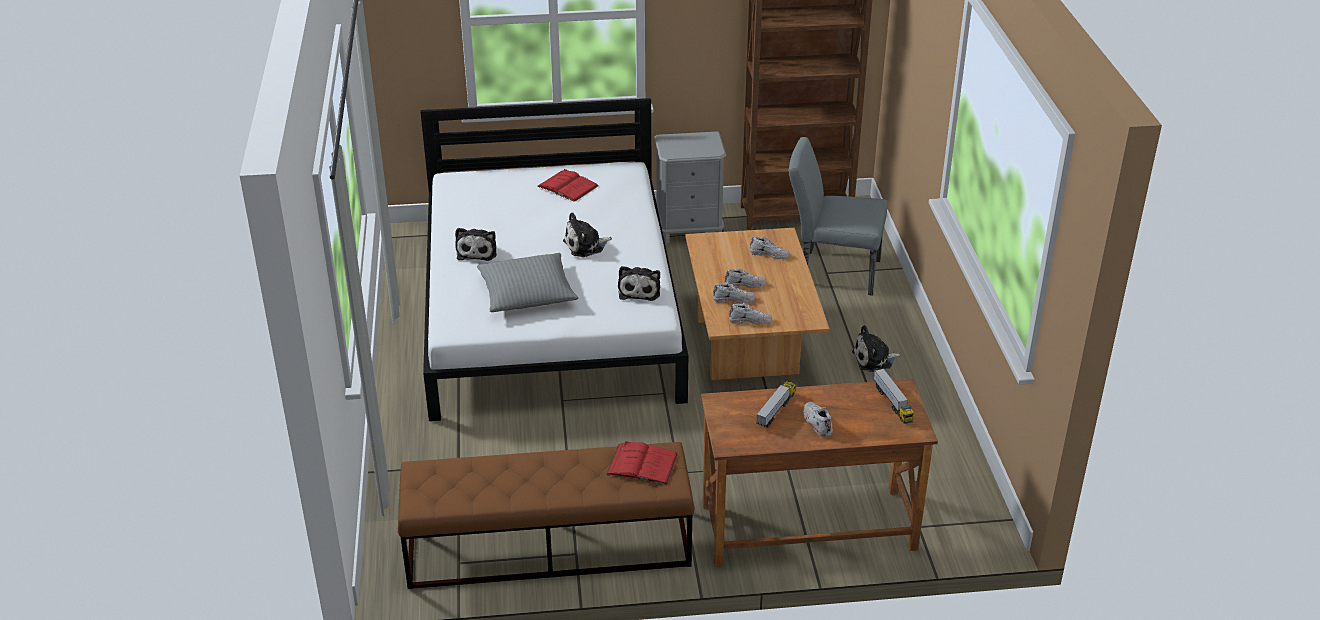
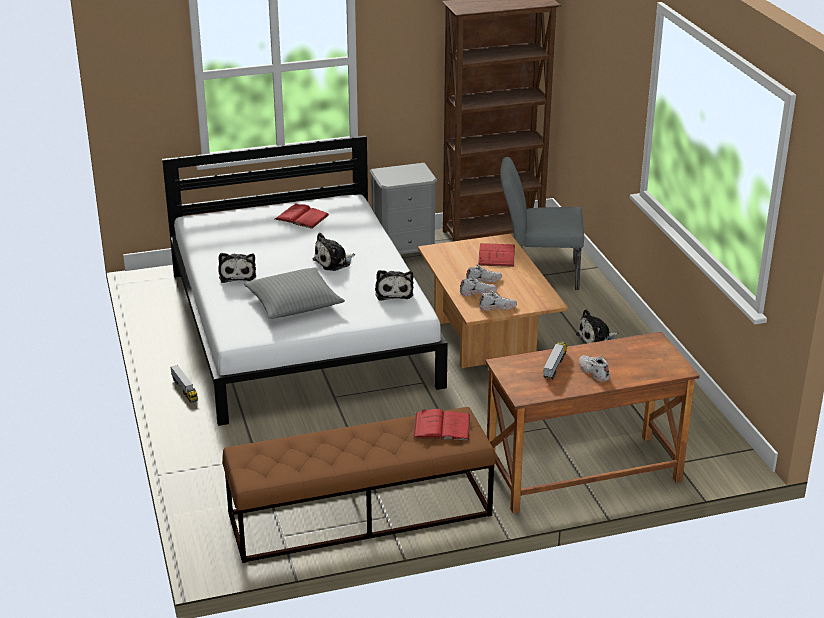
camera: 10 degrees left, 5 degrees down
(769, 254) = (496, 255): white shoe -> red book
(892, 403) = (651, 351): toy truck -> toy truck (184, 389)

